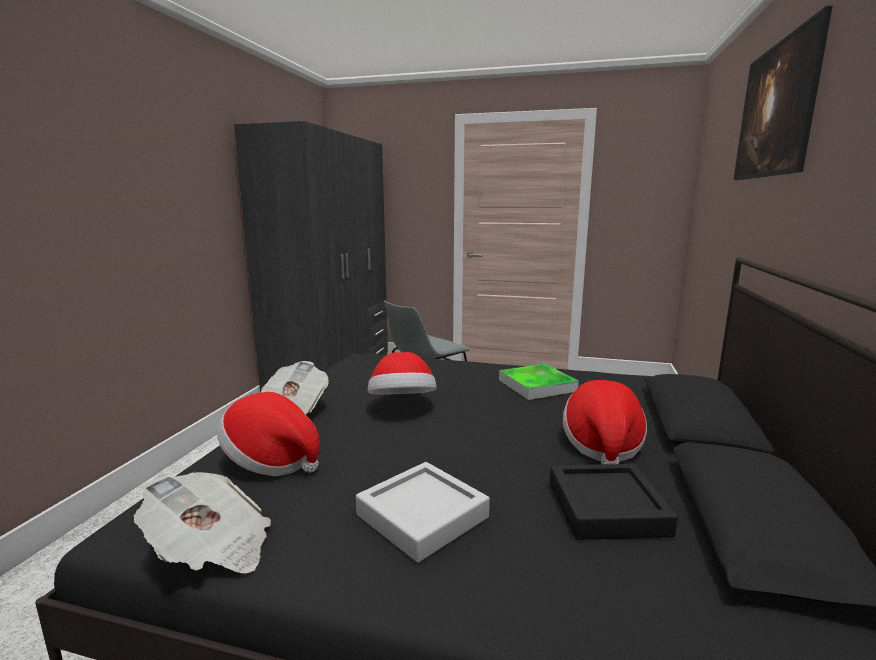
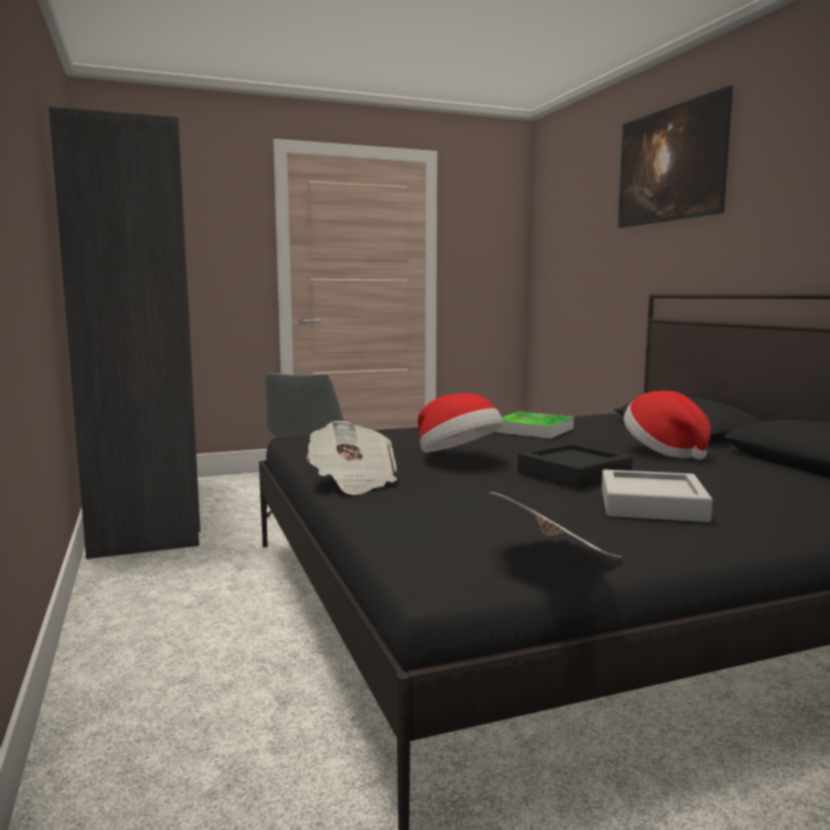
camera: 35 degrees left, 5 degrees down
(271, 461) = (441, 511): hat -> none
(606, 508) = (742, 476): black tray -> black tray (573, 473)

